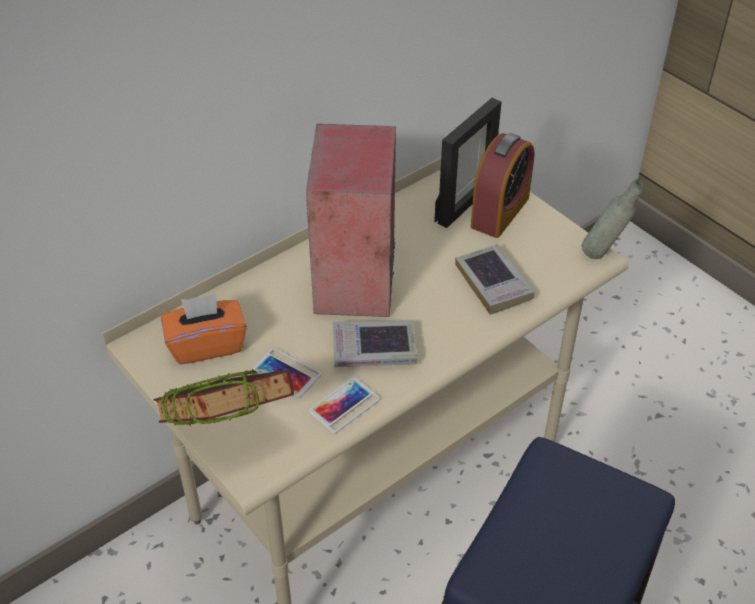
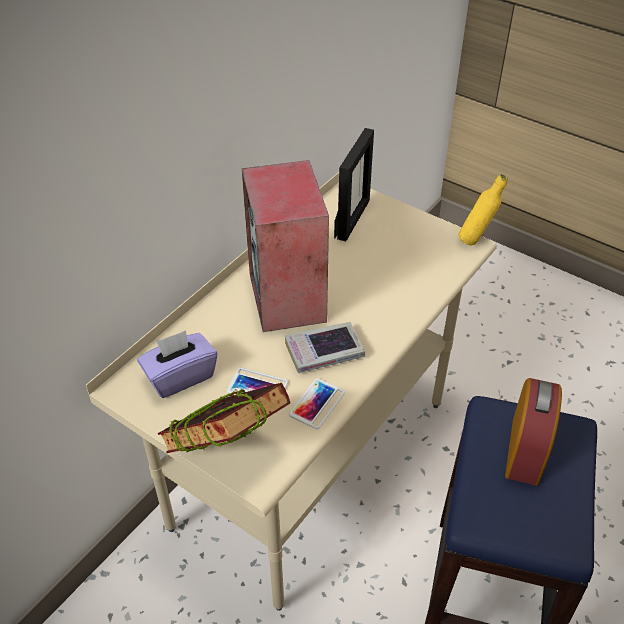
camera: 15 degrees left, 0 degrees up
(206, 345) = (180, 376): orange tissue box -> purple tissue box
(493, 283) = (400, 279): book -> none
(500, 212) = (383, 221): alarm clock -> alarm clock (525, 450)
(604, 254) = (476, 240): grey bottle -> yellow bottle

